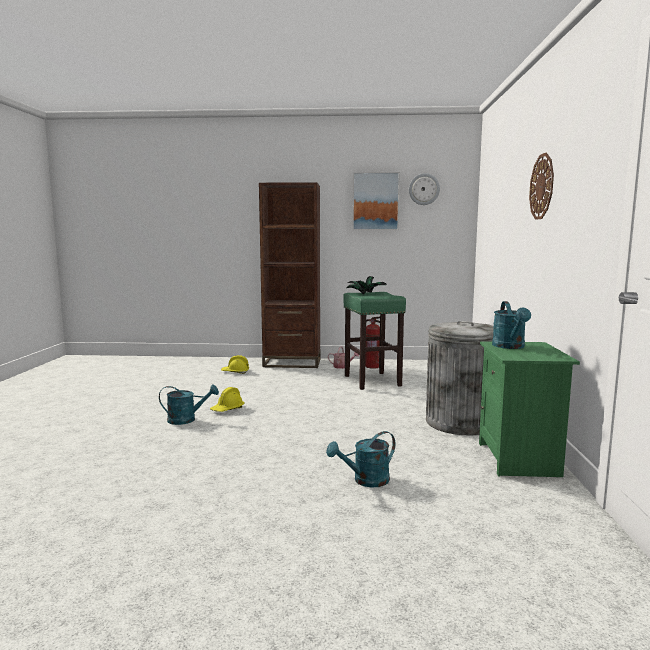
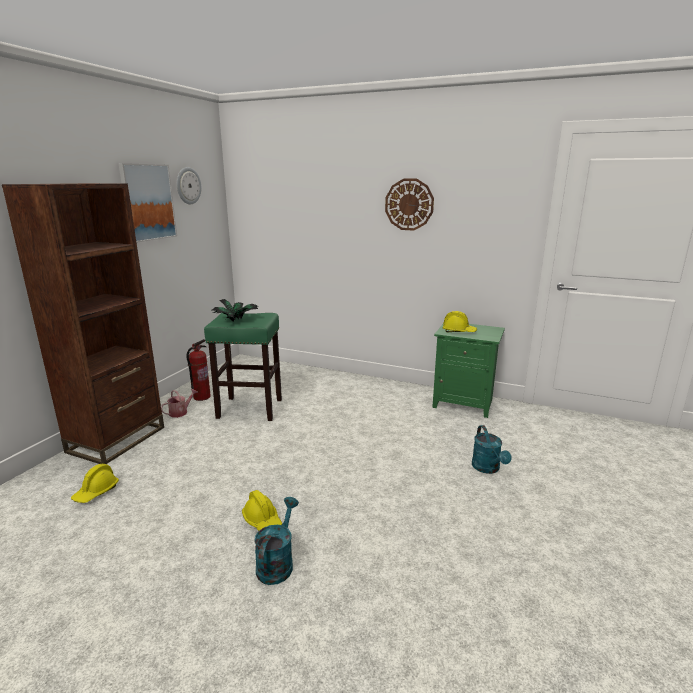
camera: 70 degrees left, 10 degrees up
(460, 422) = (389, 401): grey trash can -> none
(510, 347) = (459, 331): turquoise watering can -> yellow hard hat

